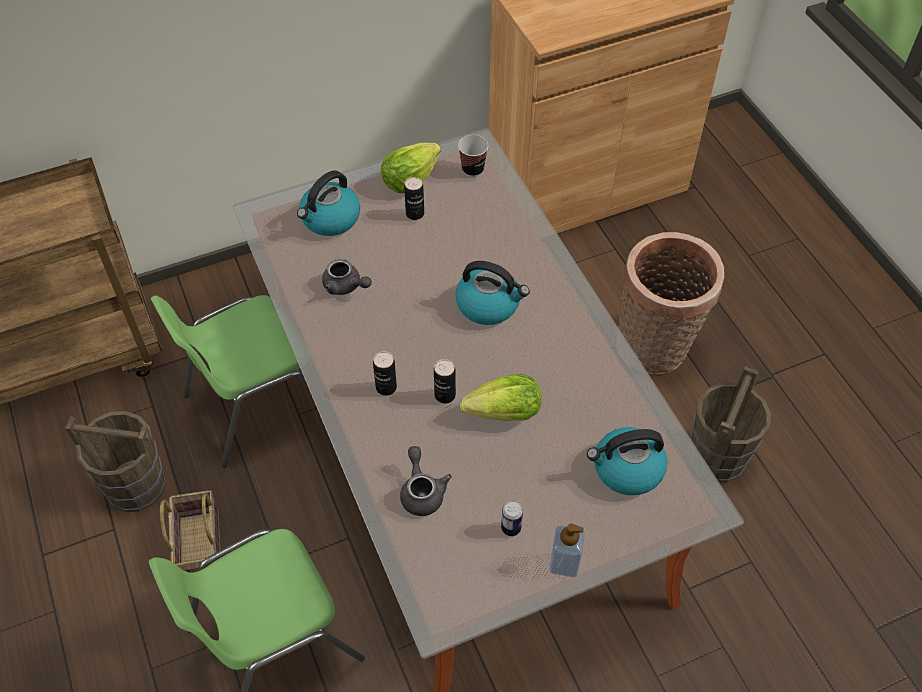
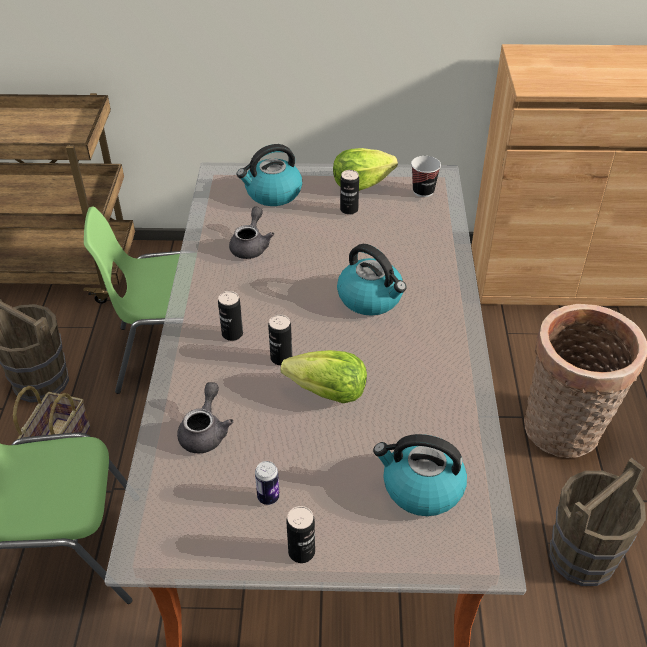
camera: 25 degrees right, 10 degrees down
(345, 286) = (251, 246): grey teapot -> grey teapot turned 135 degrees counterclockwise
(564, 563) = (301, 552): soap dispenser -> can

